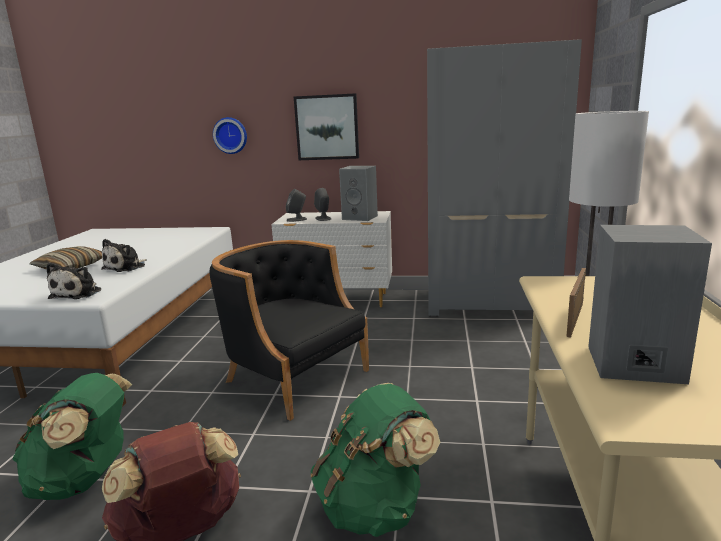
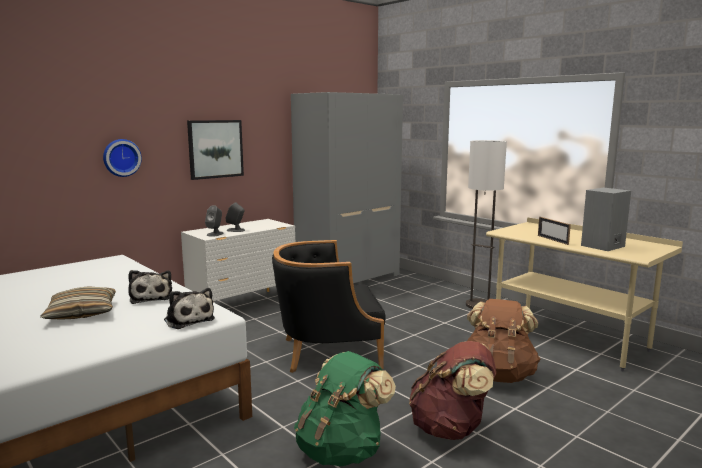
camera: 50 degrees left, 5 degrees down
(361, 217) = (264, 225): grey speaker -> none
(374, 507) = (498, 375): green backpack -> brown backpack

